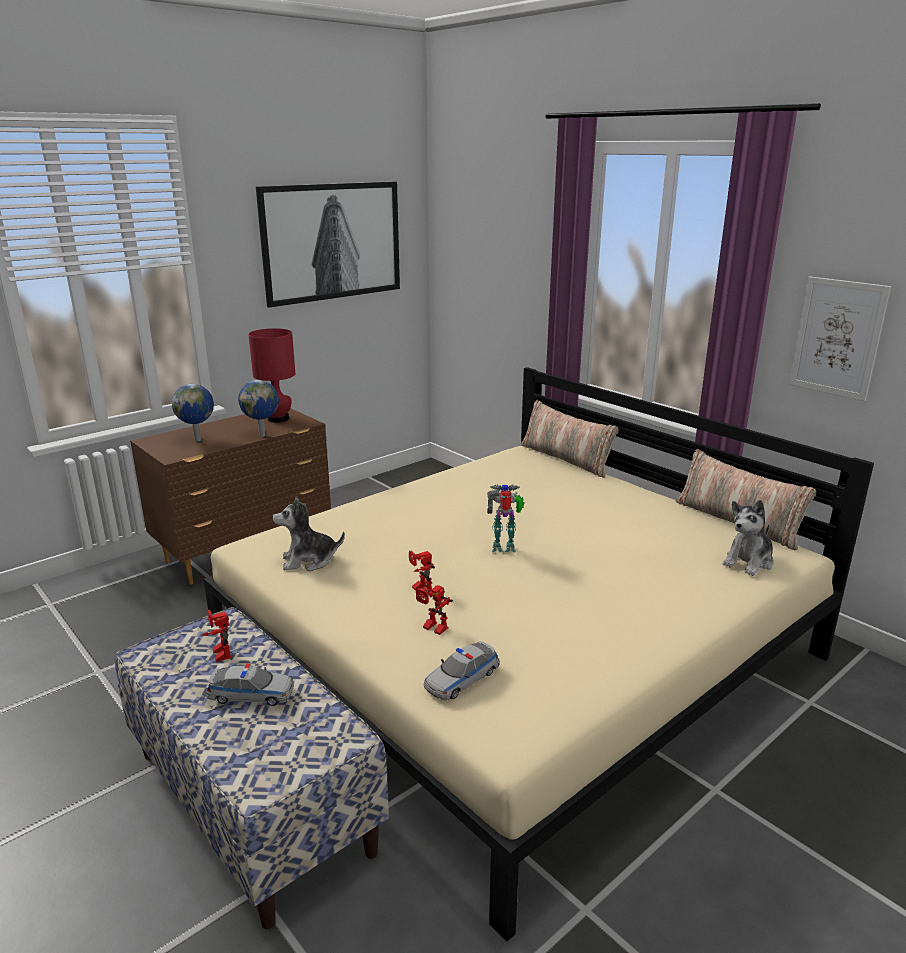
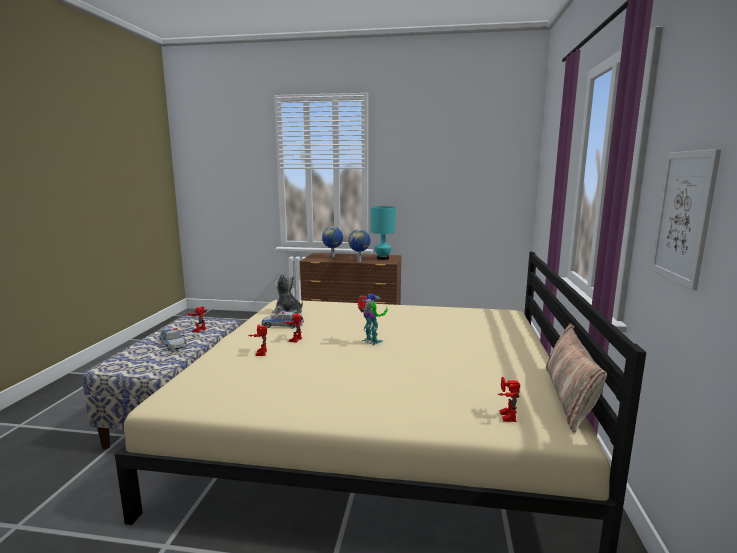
camera: 50 degrees right, 10 degrees down
(278, 419) = (382, 258): red table lamp -> turquoise table lamp
(332, 242) = (457, 164): picture -> none
(462, 679) = (217, 372): toy car -> toy car (282, 325)
(566, 459) = (527, 323): pillow -> none
(748, 562) = (504, 415): plush toy -> toy robot

